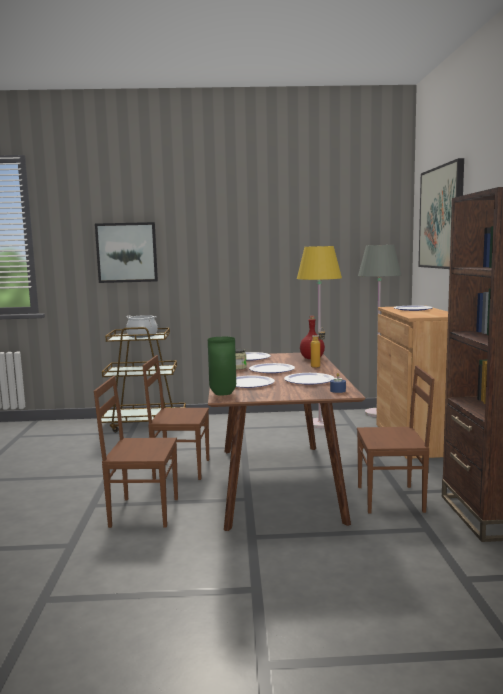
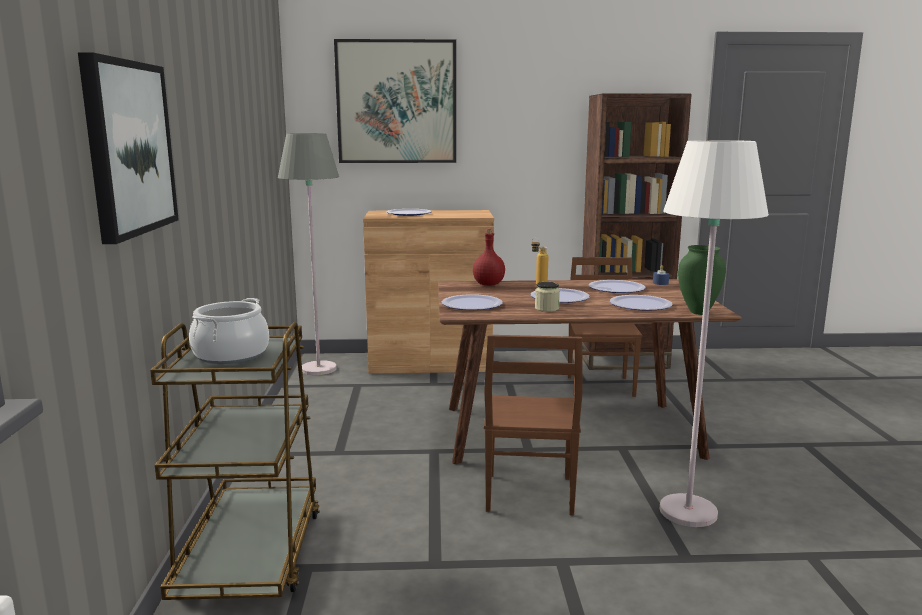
camera: 90 degrees left, 5 degrees up
(143, 512) = (687, 512): brown chair -> white floor lamp
(320, 424) = (346, 401): yellow floor lamp -> none

